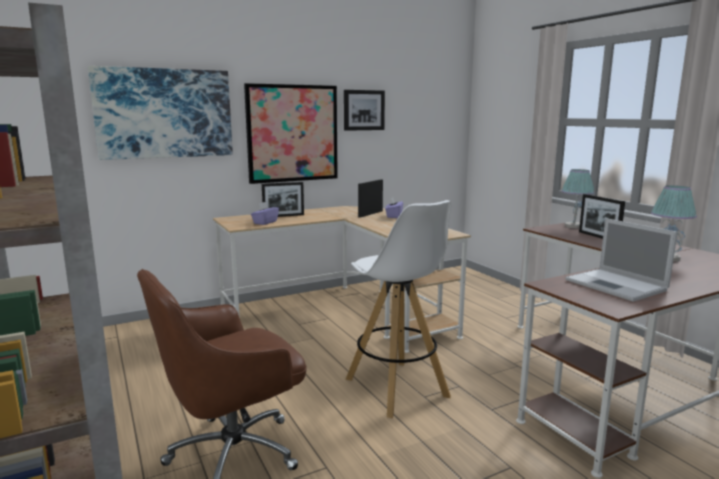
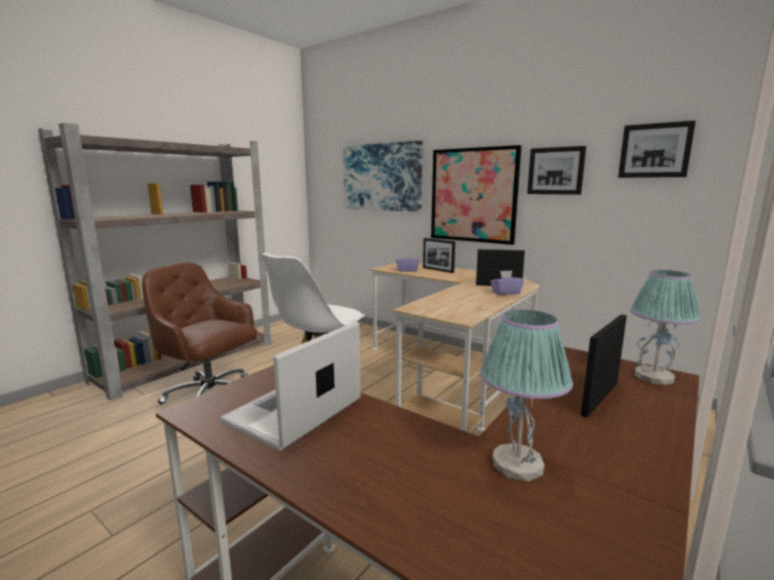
camera: 65 degrees right, 0 degrees up
(422, 97) = (655, 150): none -> picture

